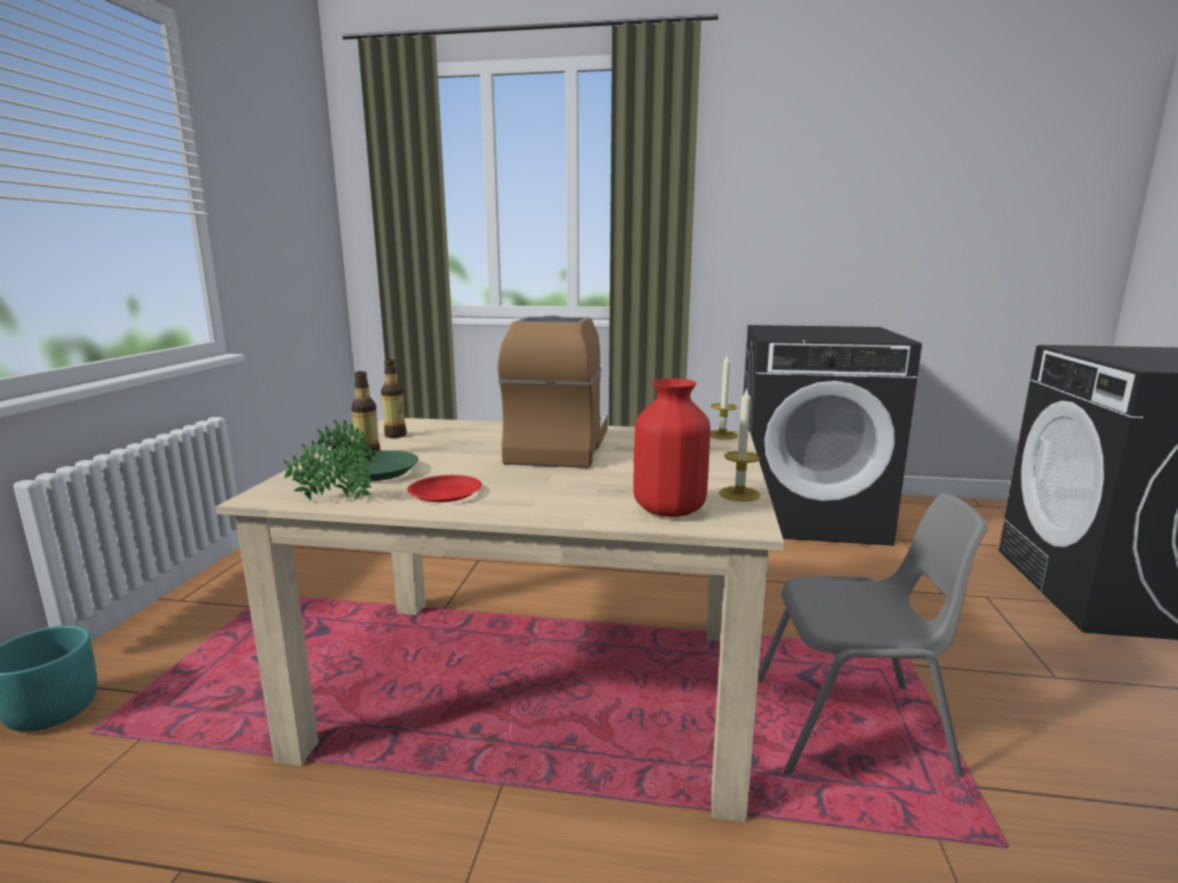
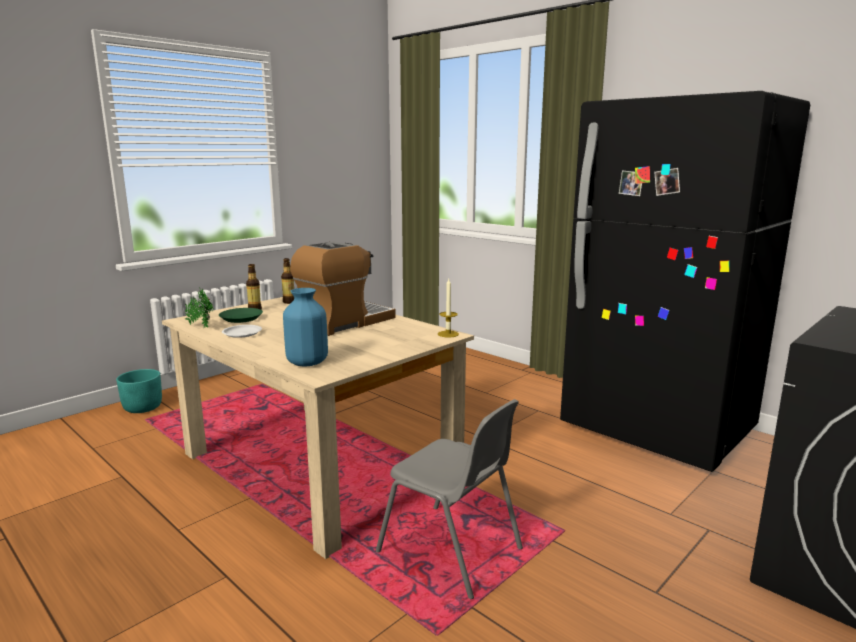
camera: 35 degrees right, 0 degrees up
(445, 493) = (242, 333): red plate -> white plate
(668, 509) = (307, 362): red vase -> blue vase
(739, 494) = (359, 364): candle -> none
(808, 515) = (657, 431): black washing machine -> black fridge

